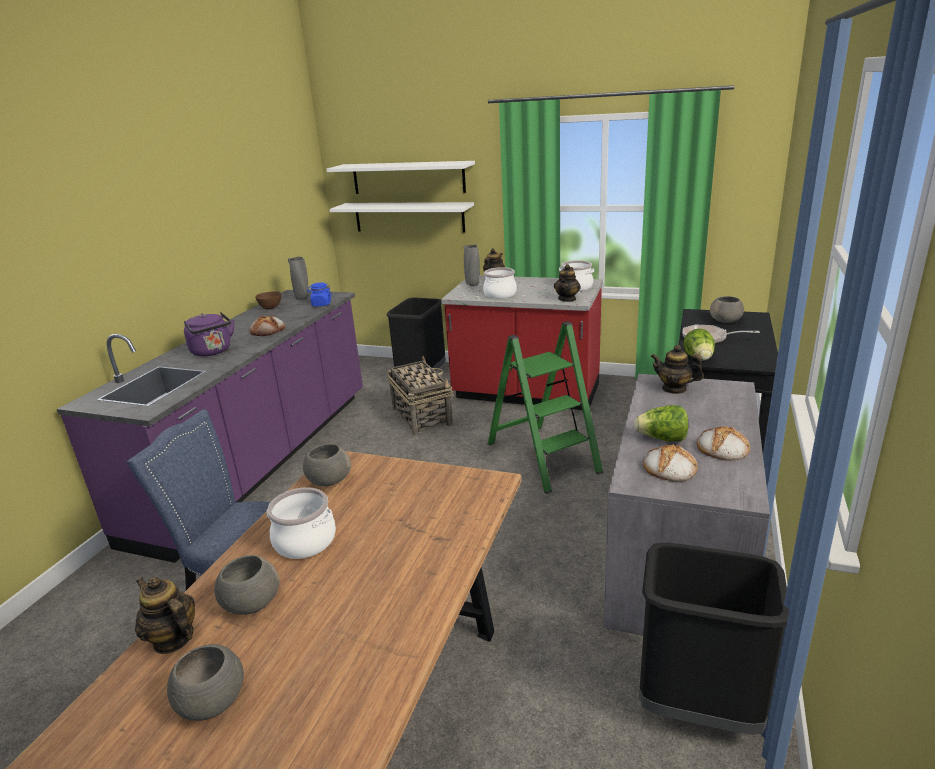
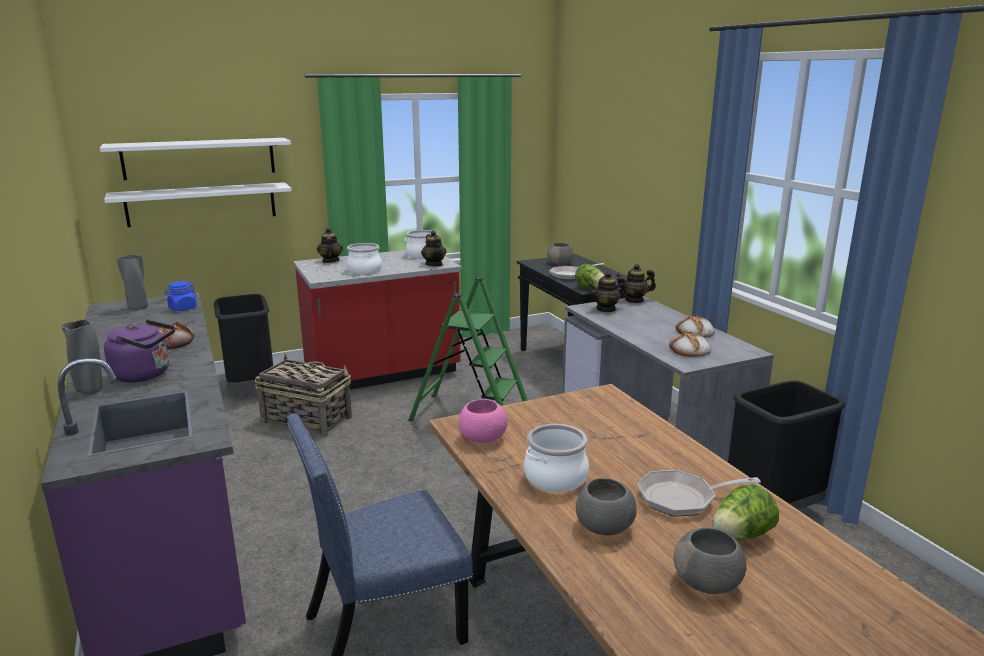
camera: 45 degrees left, 5 degrees down
(173, 639) = (599, 576): teapot -> teapot (634, 300)
(271, 308) = (115, 323): brown bowl -> none
(328, 480) = (482, 438): grey bowl -> pink bowl
(346, 617) = (682, 498): none -> frying pan
(473, 284) = (317, 267): grey vase -> grey vase (91, 390)
(662, 439) = (655, 337): lettuce -> lettuce (740, 535)

